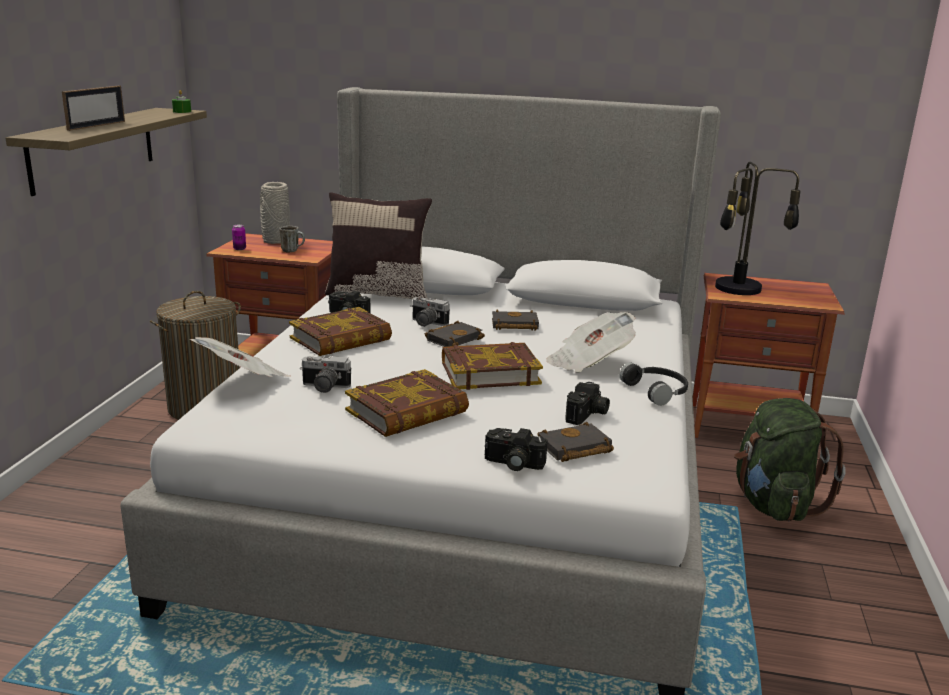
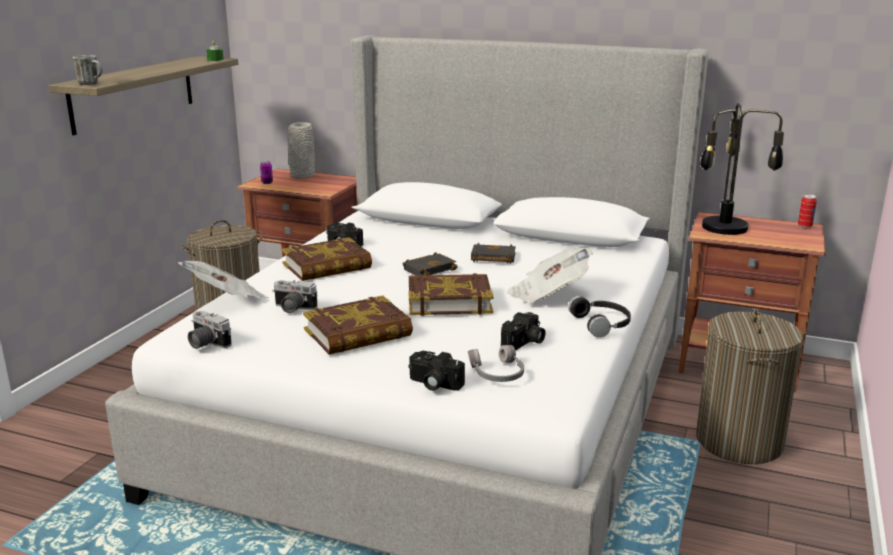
camera: 10 degrees right, 0 degrees up
(97, 125) = (131, 73): picture frame -> none
(293, 251) = (313, 185): mug -> mug (91, 84)
(378, 294) = (379, 226): pillow -> none
(426, 323) = (411, 254): camera -> camera (205, 344)
(574, 449) = (496, 374): black book -> grey headphones
(774, 504) = (739, 441): green backpack -> laundry basket
(812, 285) = (804, 226): none -> can

